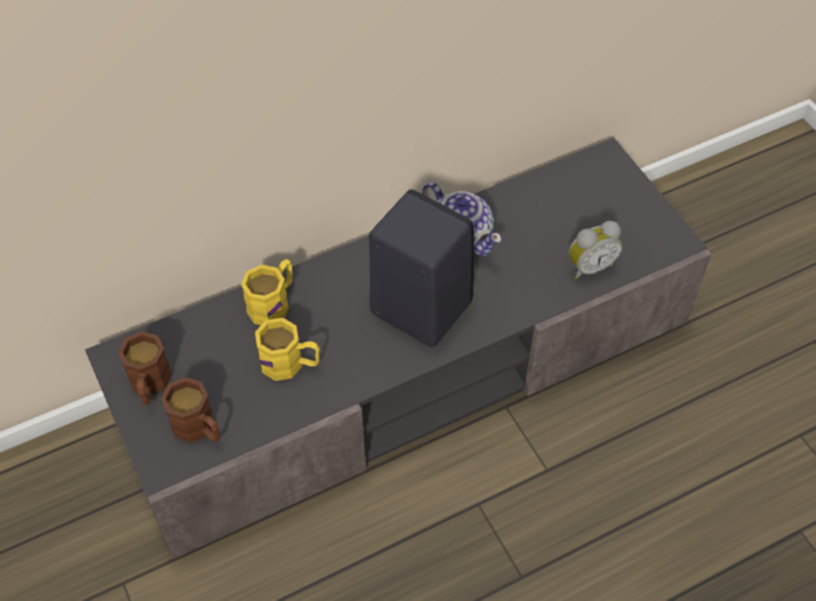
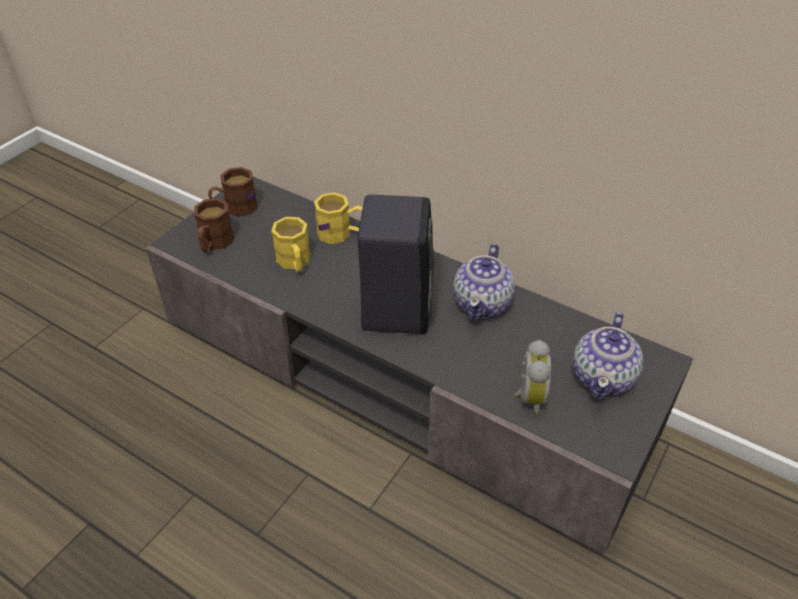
camera: 60 degrees right, 10 degrees down
(589, 266) = (528, 397): alarm clock -> alarm clock turned 120 degrees counterclockwise
(599, 205) = (603, 377): none -> teapot

